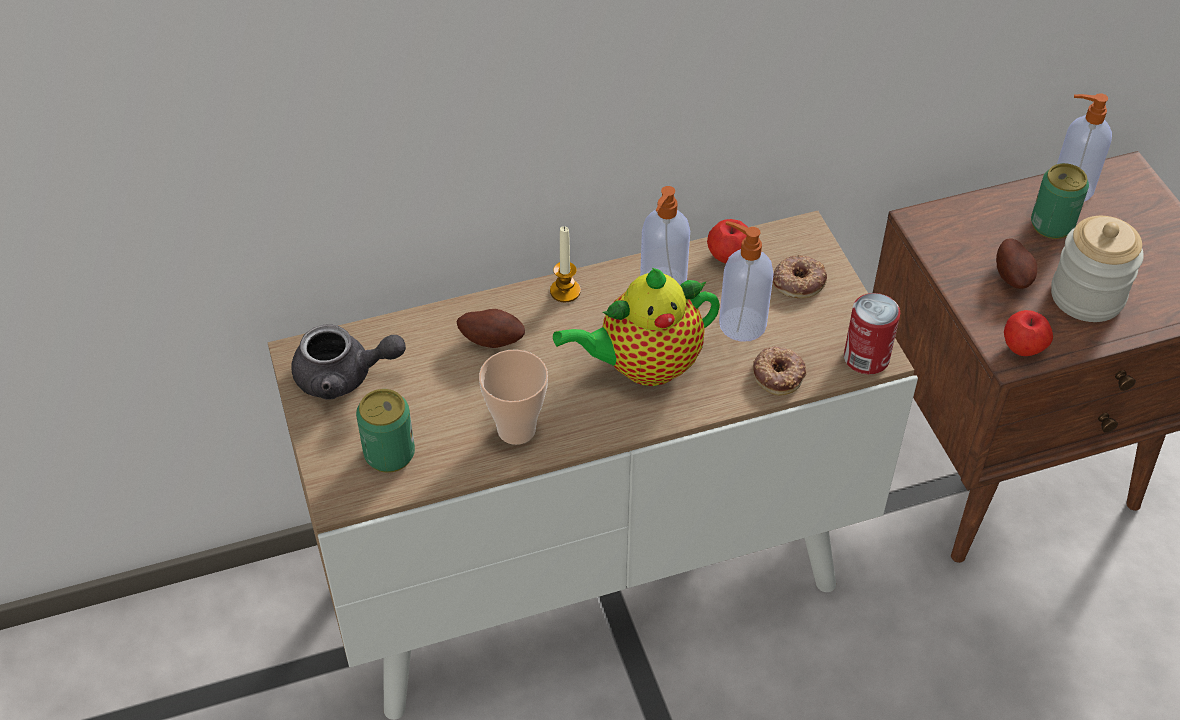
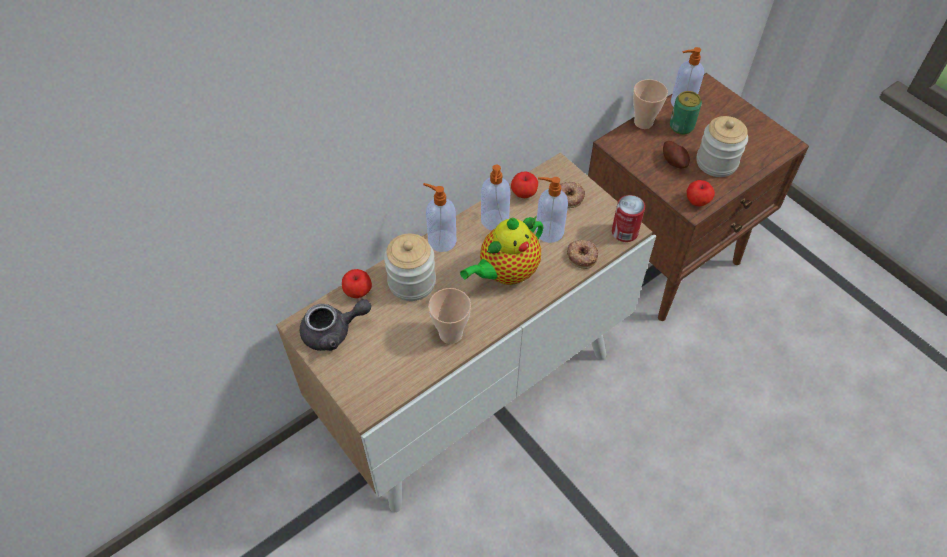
camera: 20 degrees left, 5 degrees up
(389, 454) = (383, 372): can -> none
(406, 330) = (358, 292): none -> apple
(492, 339) = (411, 282): potato -> jar
(565, 291) = (441, 240): candle -> soap dispenser
(988, 202) = (643, 122): none -> cup

